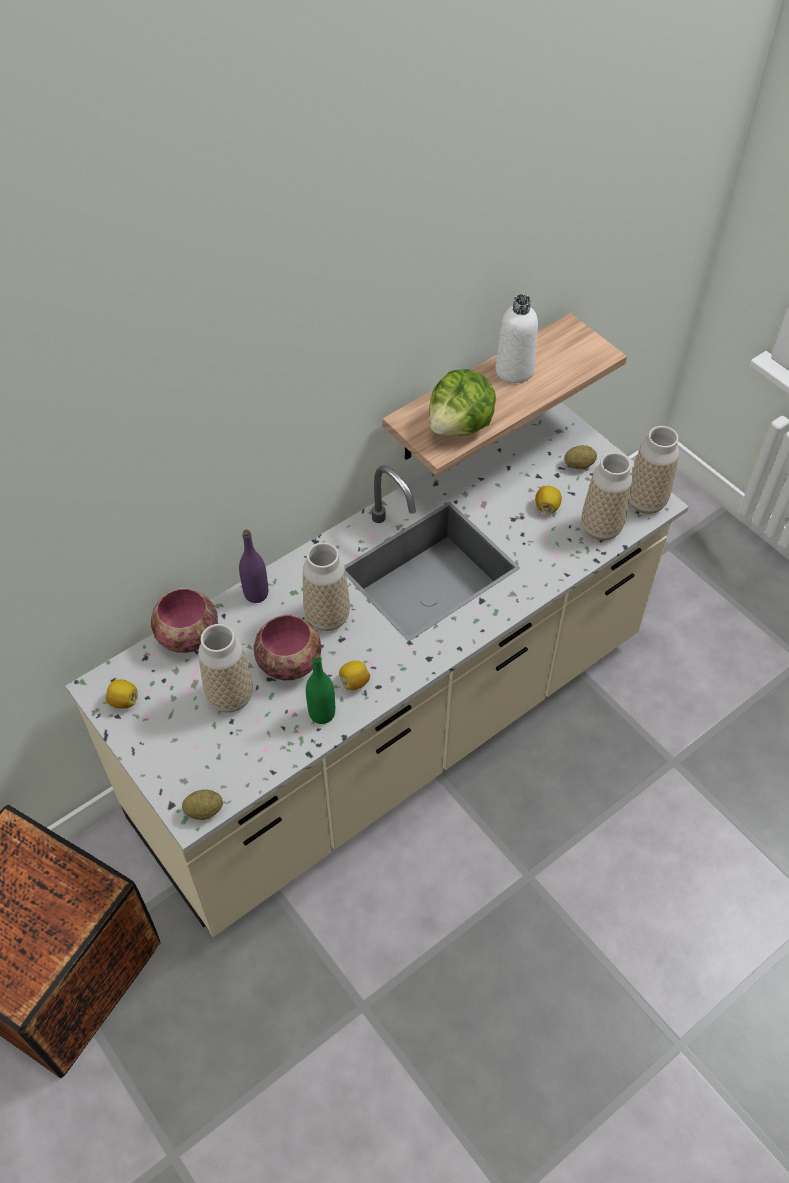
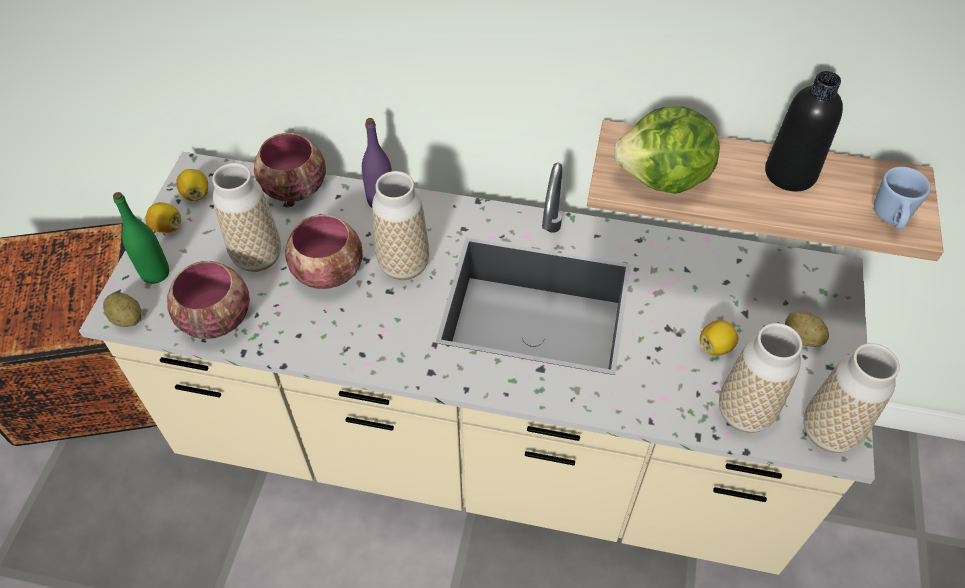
camera: 50 degrees right, 0 degrees up
(261, 755) = (215, 319): none -> bowl
(322, 713) = (295, 332): green bottle -> green bottle (155, 273)
(354, 682) = (351, 333): lemon -> lemon (167, 227)
(514, 370) = (790, 173): white bottle -> black bottle
(586, 357) = (890, 218): none -> blue mug

